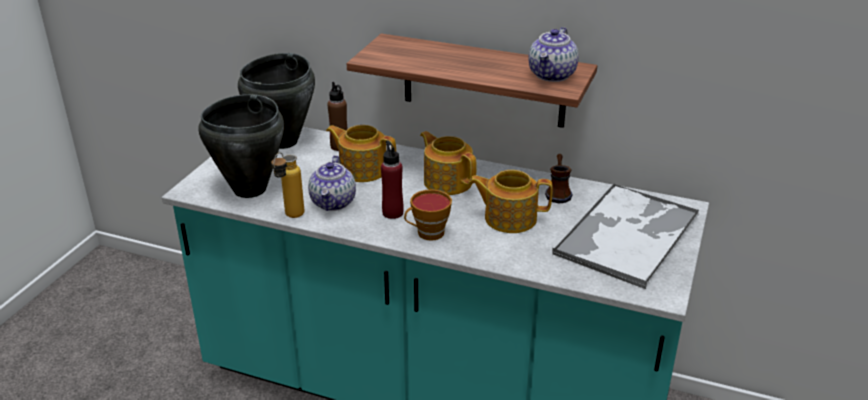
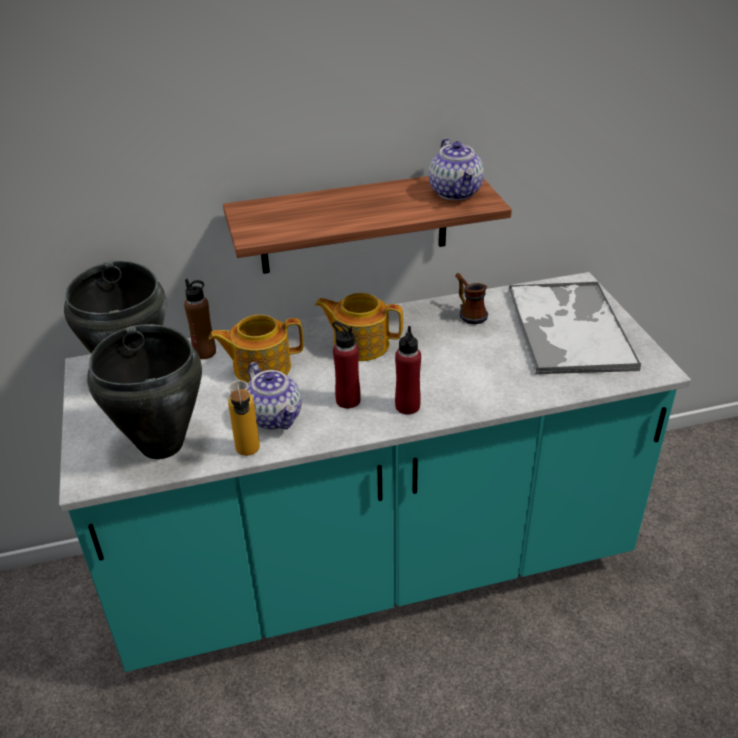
camera: 35 degrees left, 5 degrees up
(427, 234) = (407, 406): cup -> red bottle
(509, 218) = (458, 356): teapot -> none

